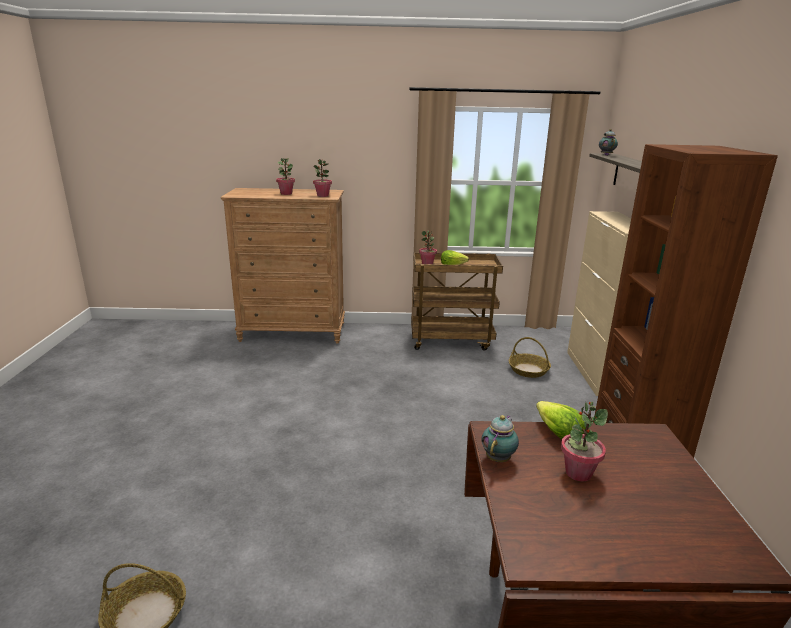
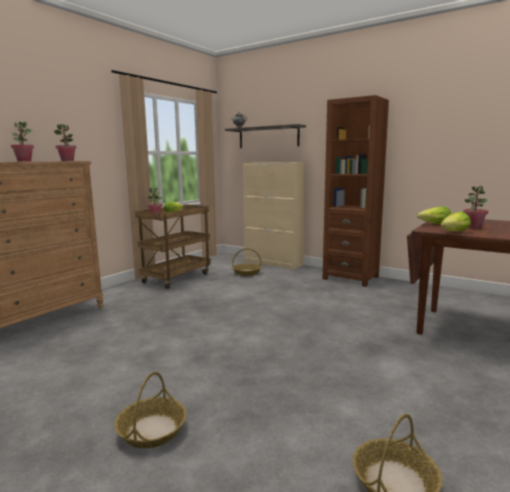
camera: 55 degrees left, 10 degrees down
(167, 457) = (152, 430): none -> basket
(498, 458) = (454, 232): teapot -> lettuce

